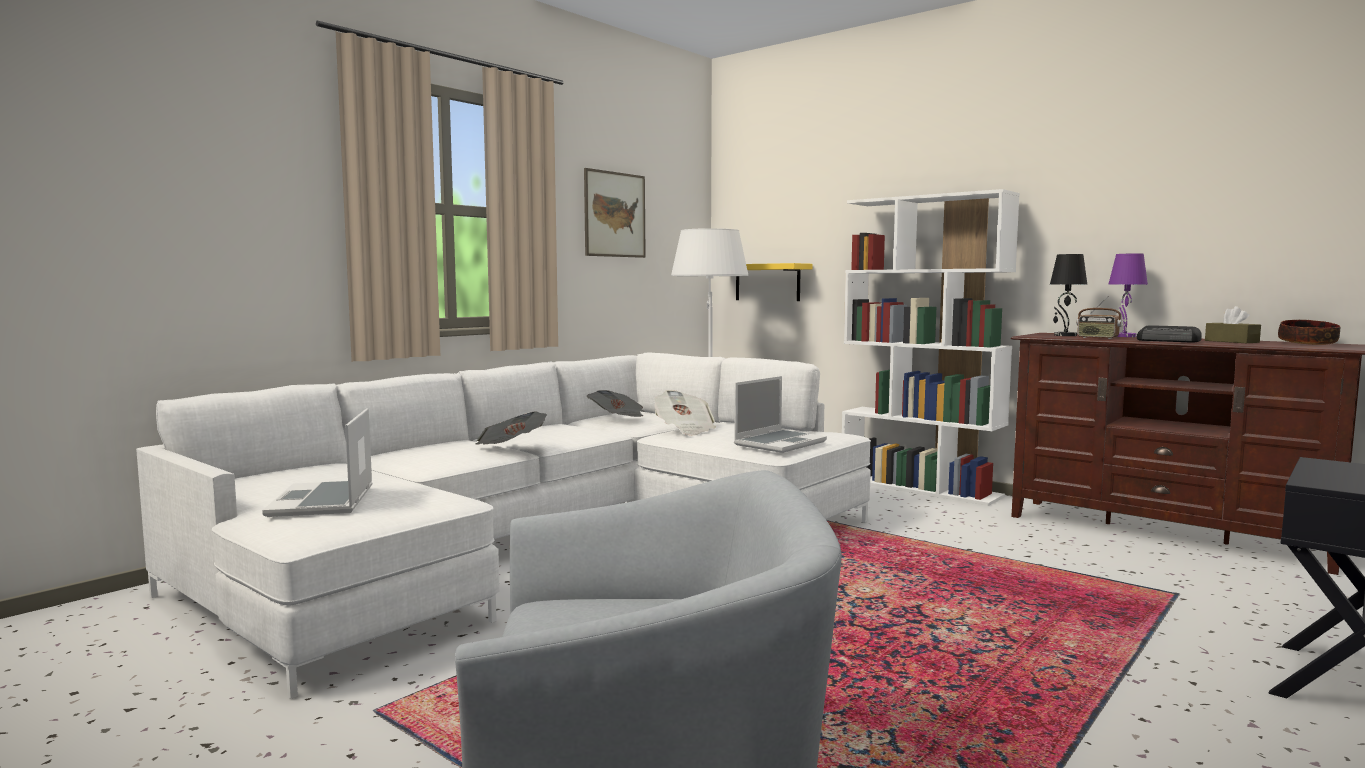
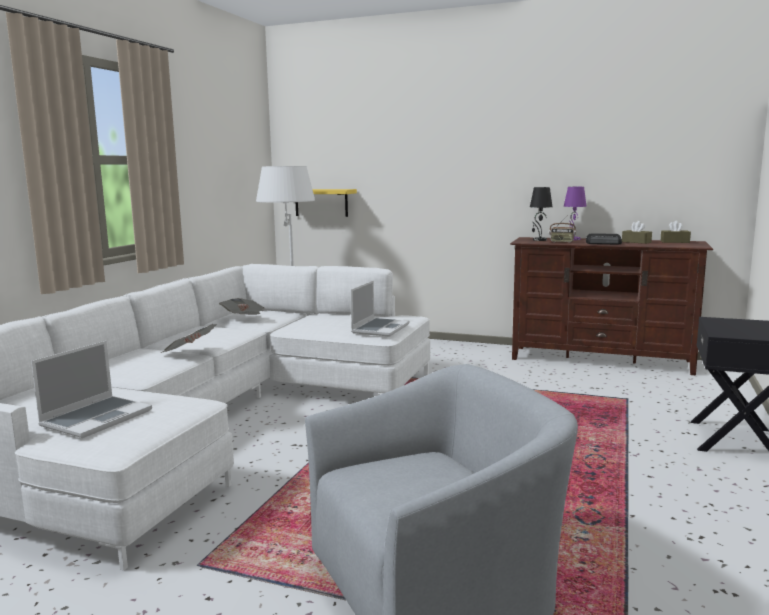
camera: 20 degrees left, 5 degrees up
(324, 502) = (97, 418): laptop -> laptop turned 120 degrees counterclockwise
(615, 214) = (210, 155): picture -> none
(684, 430) = (302, 323): newspaper -> none
(920, 488) = (445, 345): white bookcase -> none
(1306, 343) = (674, 242): bowl -> brown tissue box

